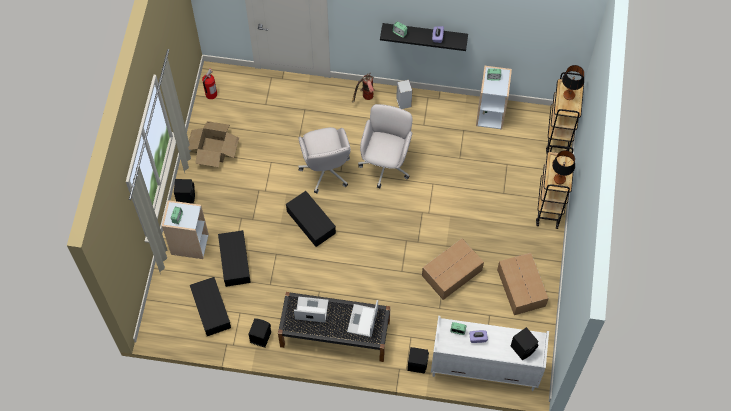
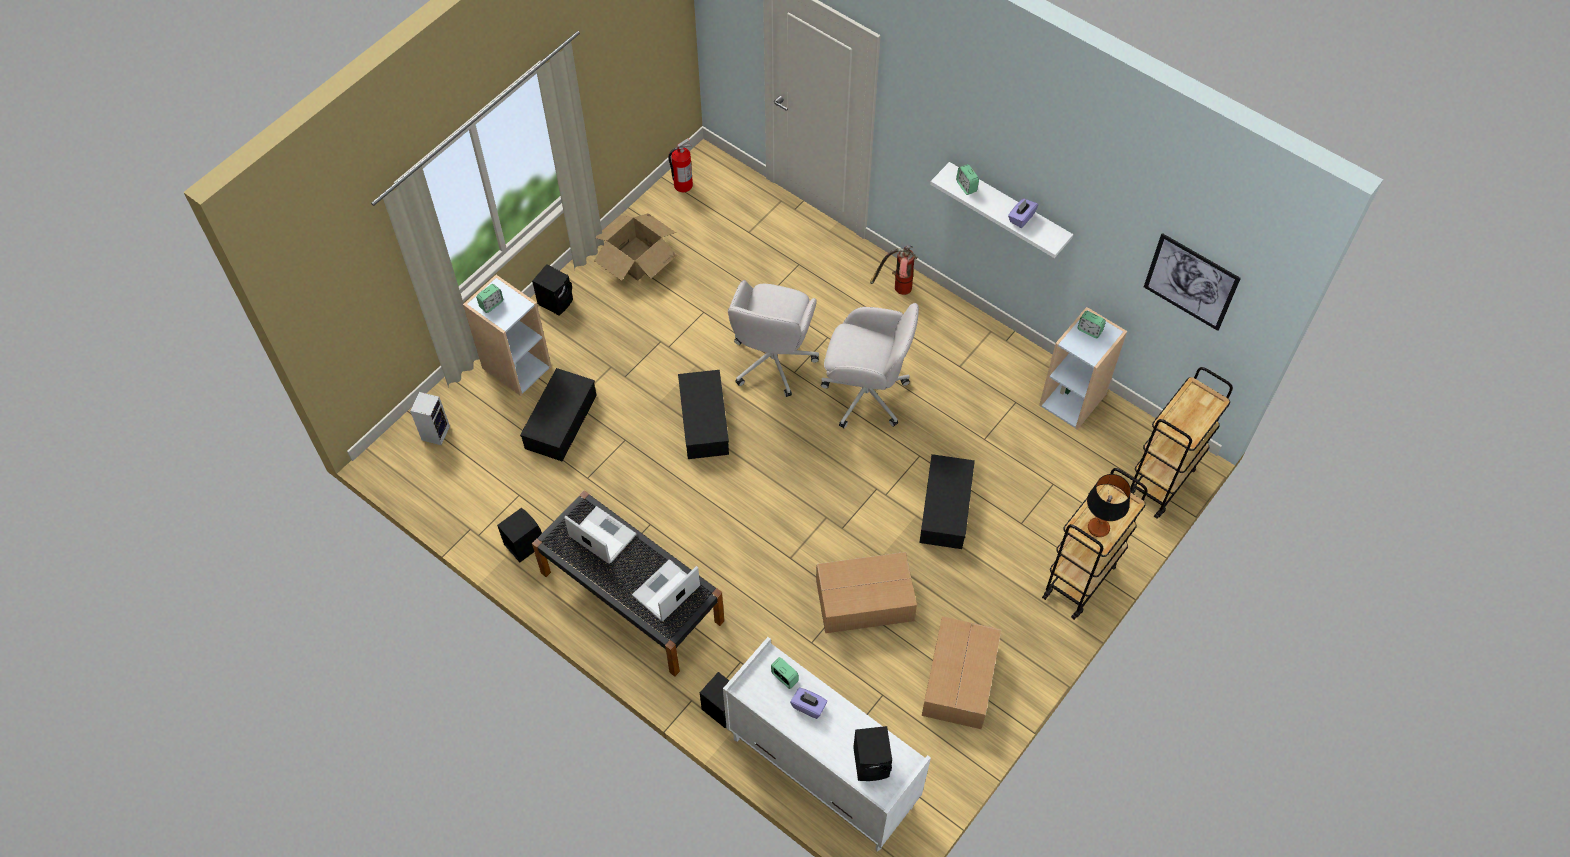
camera: 30 degrees right, 5 degrees down
(210, 309) = (482, 469): black storage box -> black storage box (944, 507)
(385, 165) = (865, 395): white office chair -> white office chair turned 60 degrees clockwise
(403, 102) = (949, 320): speaker -> speaker (435, 432)
(424, 34) = (1008, 208): black shelf -> white shelf
(543, 34) = (1191, 282): none -> picture
(569, 95) = (1194, 408): table lamp -> none

